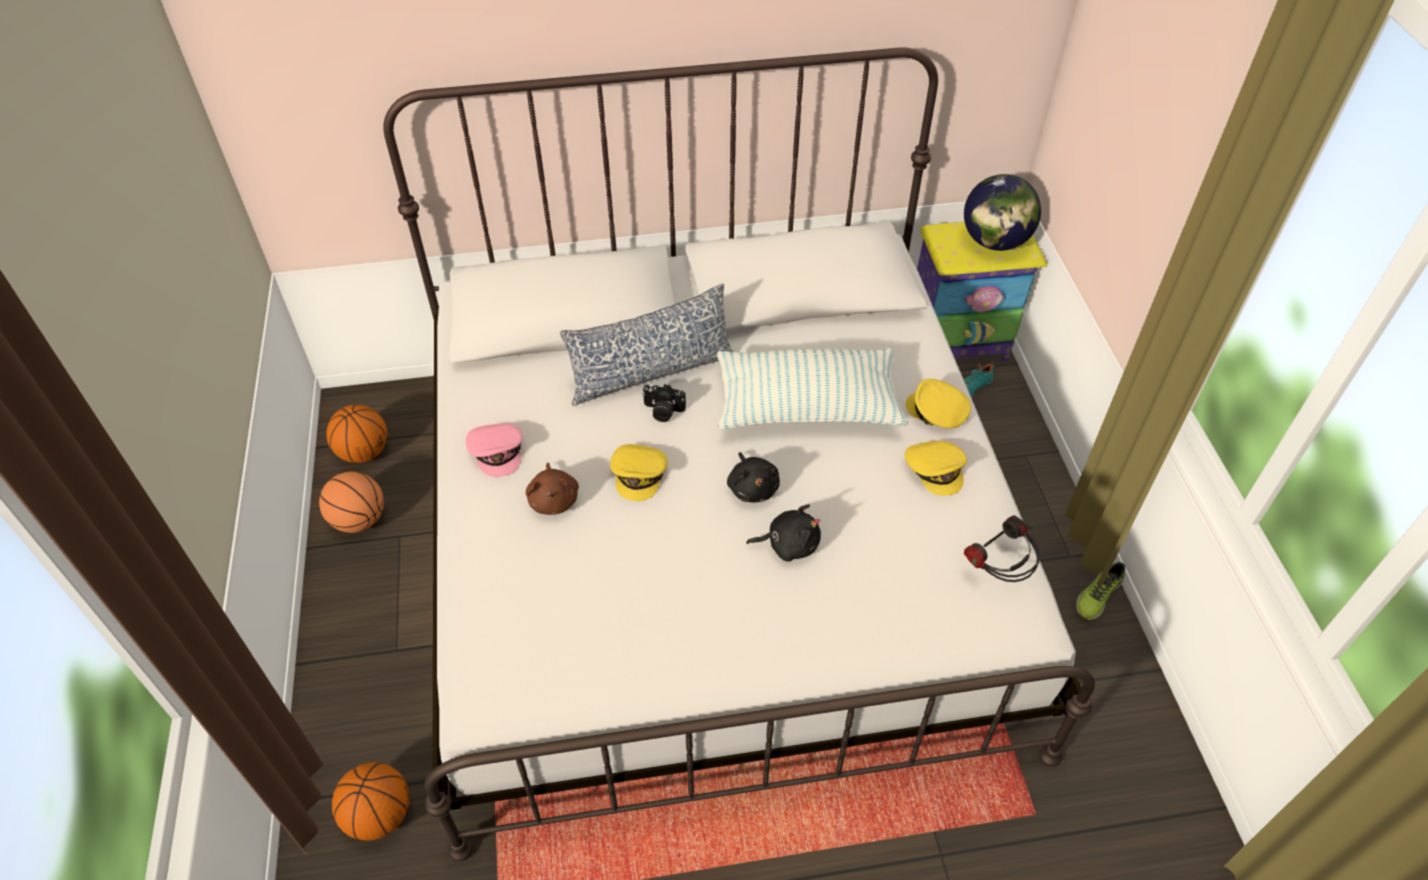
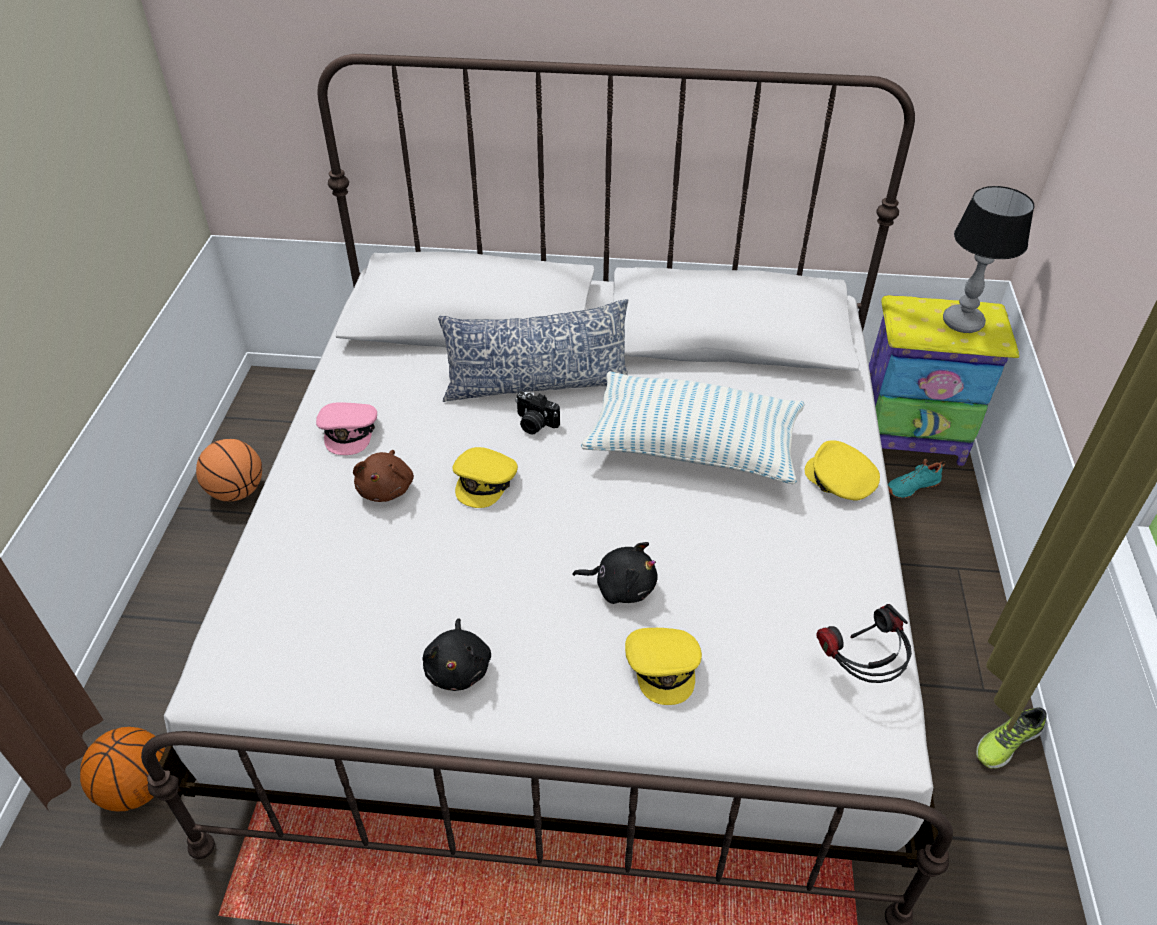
camera: 15 degrees right, 5 degrees down
(364, 452) = (267, 430): basketball -> none
(752, 487) = (602, 518): black plush toy -> black plush toy (458, 668)
(935, 470) = (818, 541): yellow cap -> yellow cap (663, 666)
(994, 242) = (962, 323): globe -> table lamp

